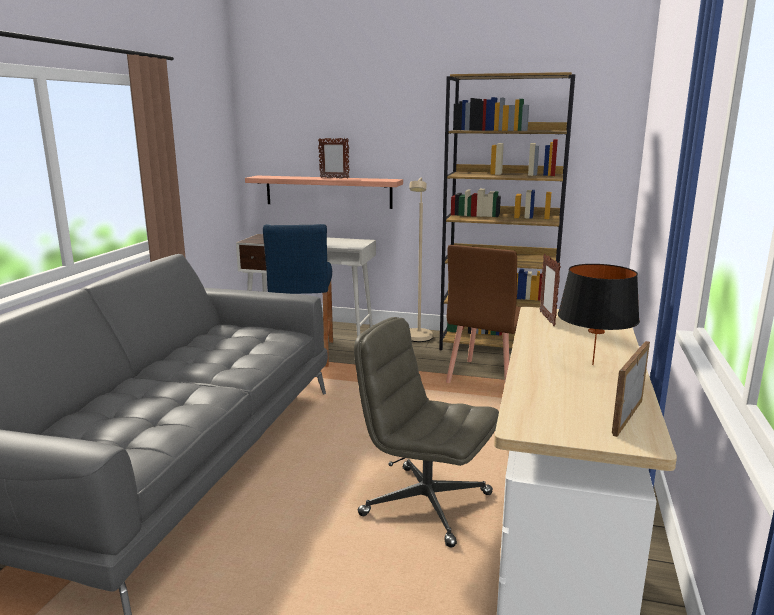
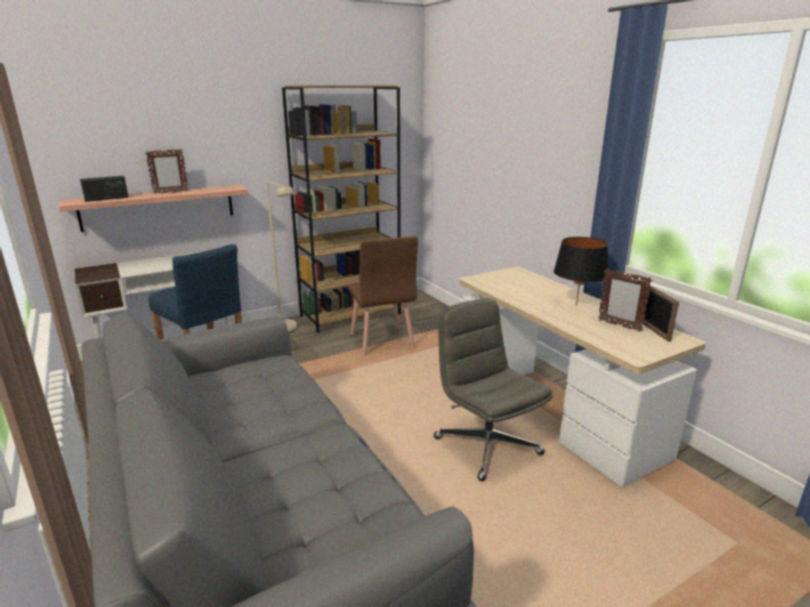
camera: 45 degrees left, 5 degrees up
(283, 177) = (107, 199): none -> radio
(424, 504) = (486, 445): grey office chair -> grey office chair turned 75 degrees clockwise
(547, 319) = (492, 283): picture frame -> picture frame (619, 325)

